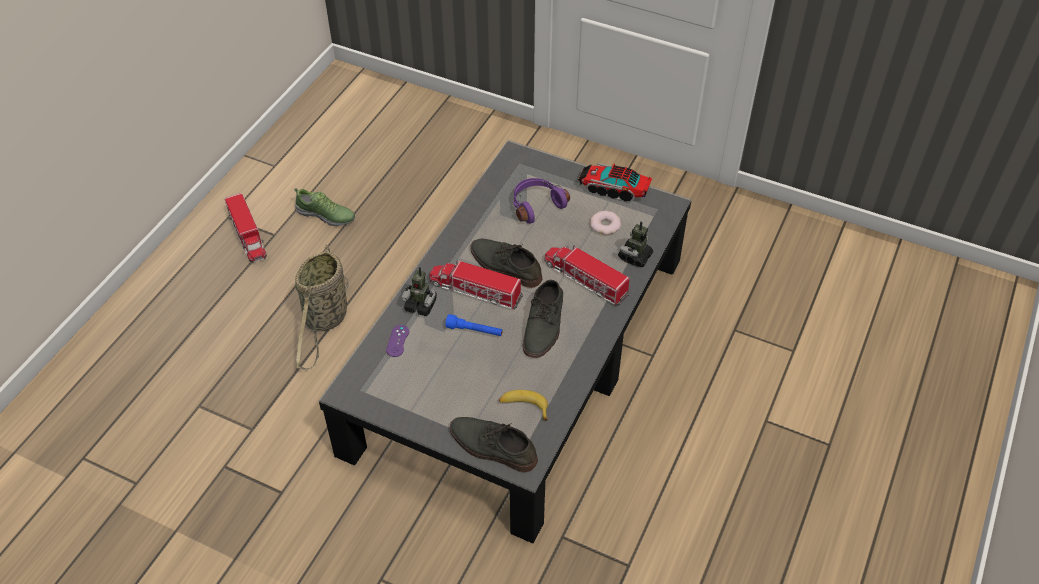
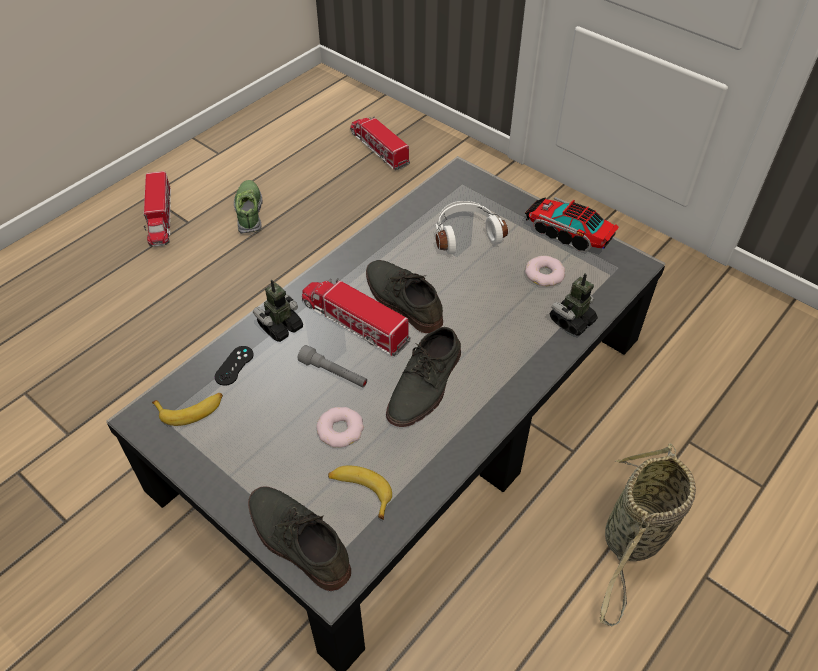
camera: 15 degrees right, 0 degrees up
(325, 320) = (202, 325): basket -> basket (632, 541)
(326, 215) = (249, 212): shoe -> shoe turned 135 degrees counterclockwise
(379, 379) = (191, 410): none -> banana
(397, 341) = (234, 365): purple game controller -> black game controller
(421, 305) = (281, 327): toy robot -> toy robot turned 105 degrees clockwise
(474, 331) = (334, 373): blue flashlight -> grey flashlight
(494, 369) = (340, 430): none -> donut
(536, 205) = (465, 234): purple headphones -> white headphones
(585, 279) = (498, 337): toy truck -> toy truck (379, 148)

